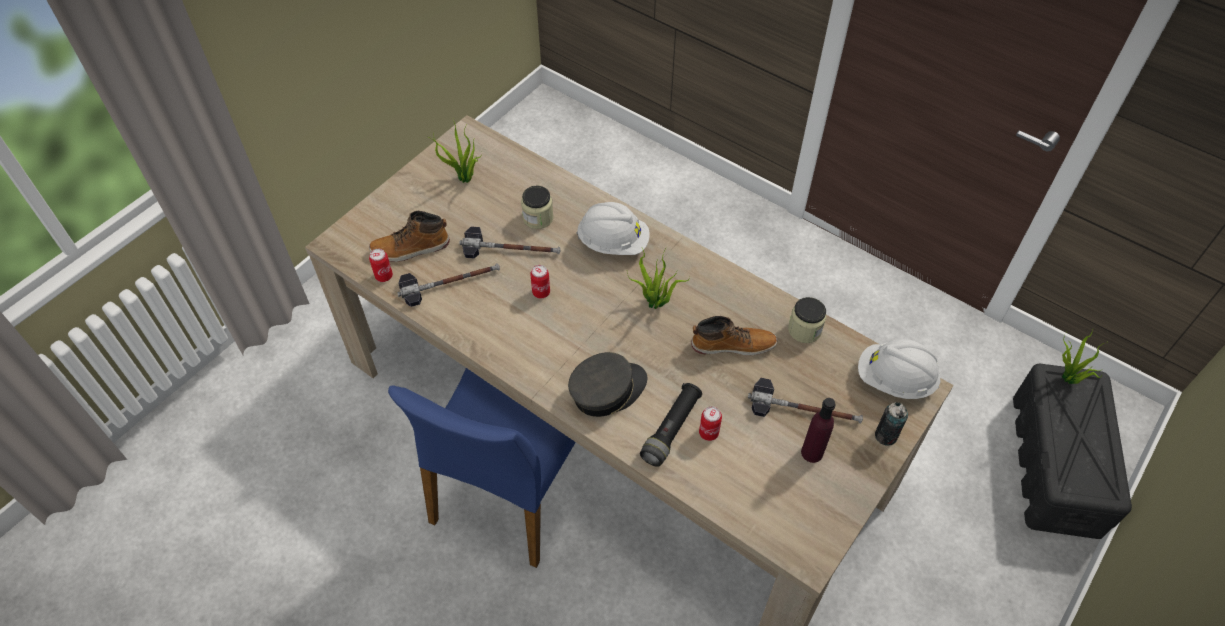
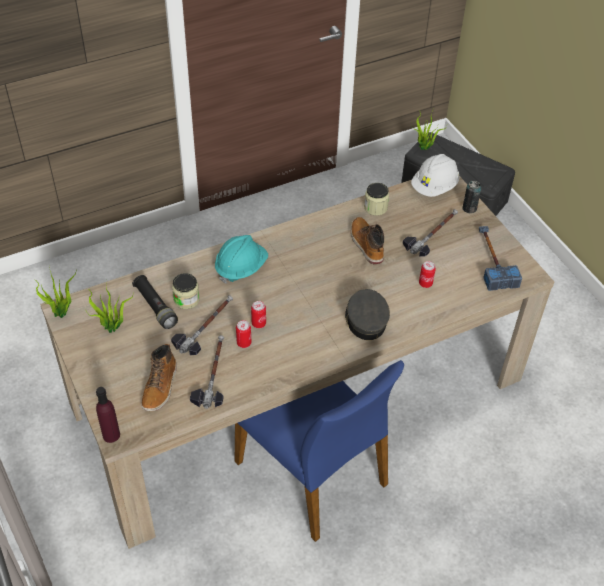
camera: 65 degrees left, 5 degrees down
(384, 276) = (177, 413): can -> can (244, 343)
(613, 243) = (241, 268): white hard hat -> turquoise hard hat
(655, 305) = (310, 268): potted plant -> potted plant (62, 313)
(671, 429) = (413, 300): black flashlight -> black flashlight (155, 307)
(733, 344) = (366, 244): boot -> boot turned 45 degrees counterclockwise
(805, 498) = (492, 260): none -> hammer
(812, 452) = (464, 244): purple bottle -> purple bottle (111, 435)

